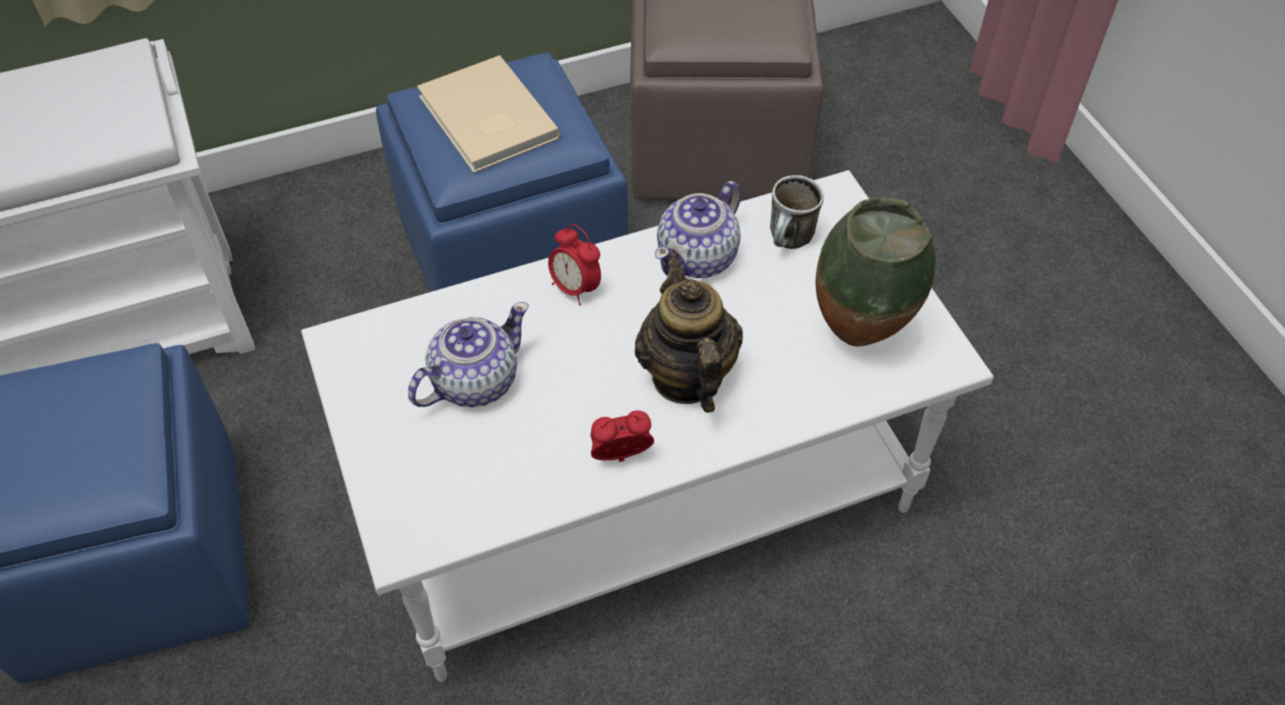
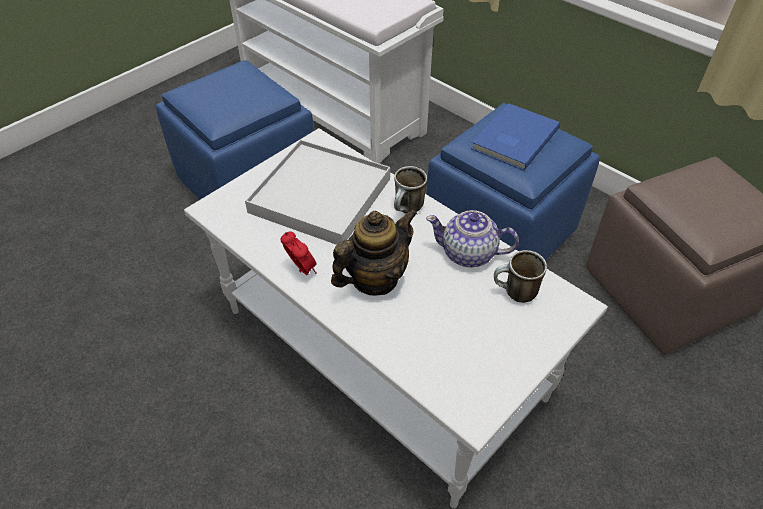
camera: 65 degrees right, 5 degrees down
(473, 382) = (320, 195): teapot -> white tray
(486, 119) = (512, 138): beige book -> blue book
(575, 288) = (407, 210): alarm clock -> mug
(860, 336) = (461, 357): vase -> none

